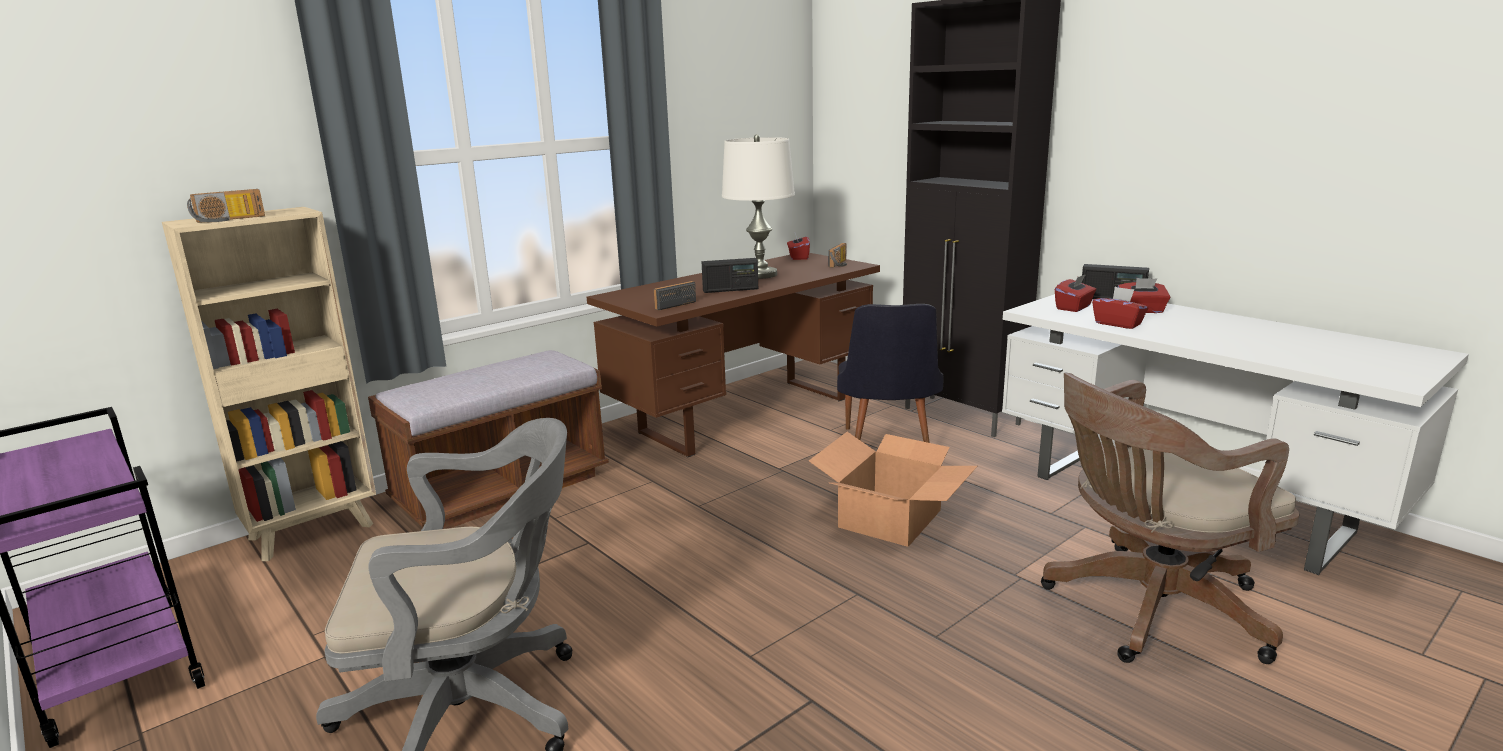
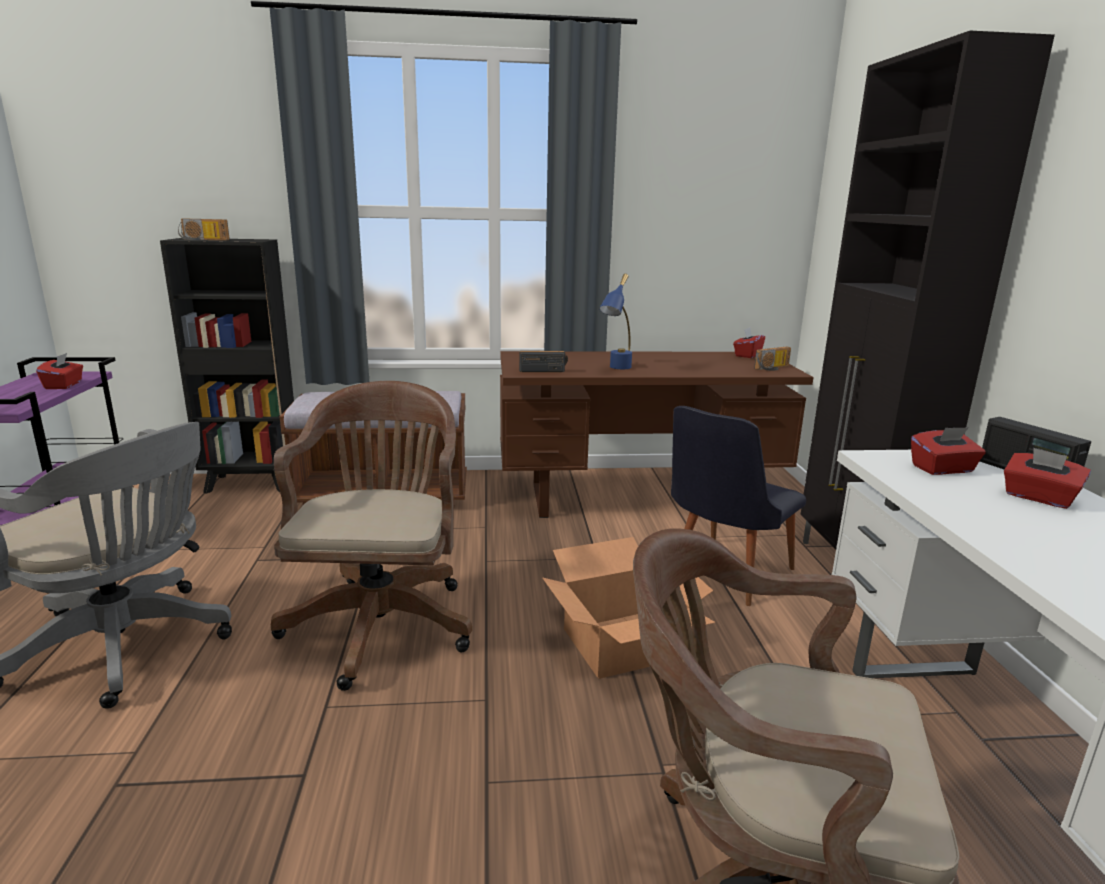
camera: 35 degrees right, 0 degrees up
(314, 531) = (252, 484): beige bookcase -> black bookcase
(687, 582) = (382, 620): none -> brown office chair
(730, 290) = (616, 369): radio -> blue table lamp
(760, 274) = (674, 362): white table lamp -> none
(1118, 324) = (960, 503): red tissue box -> red tissue box (64, 385)

